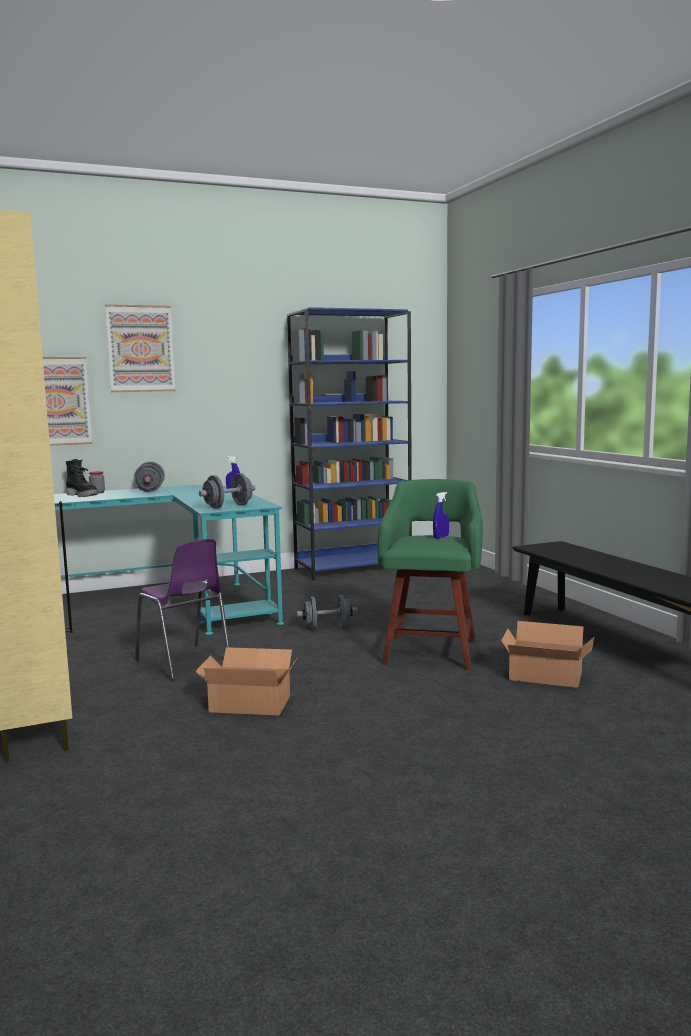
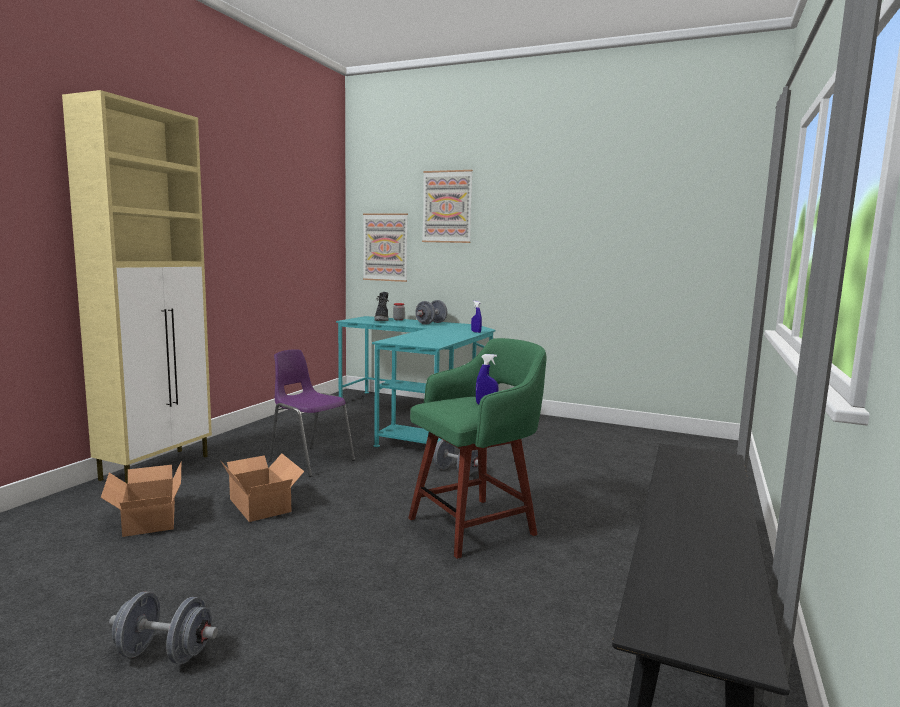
camera: 45 degrees right, 0 degrees up
(185, 663) = (310, 460): purple chair -> purple chair turned 120 degrees clockwise
(228, 506) = (409, 341): grey dumbbell -> grey dumbbell (164, 653)
(353, 568) = (609, 431): blue bookcase -> none
(547, 677) = (501, 605): cardboard box -> cardboard box (146, 520)

